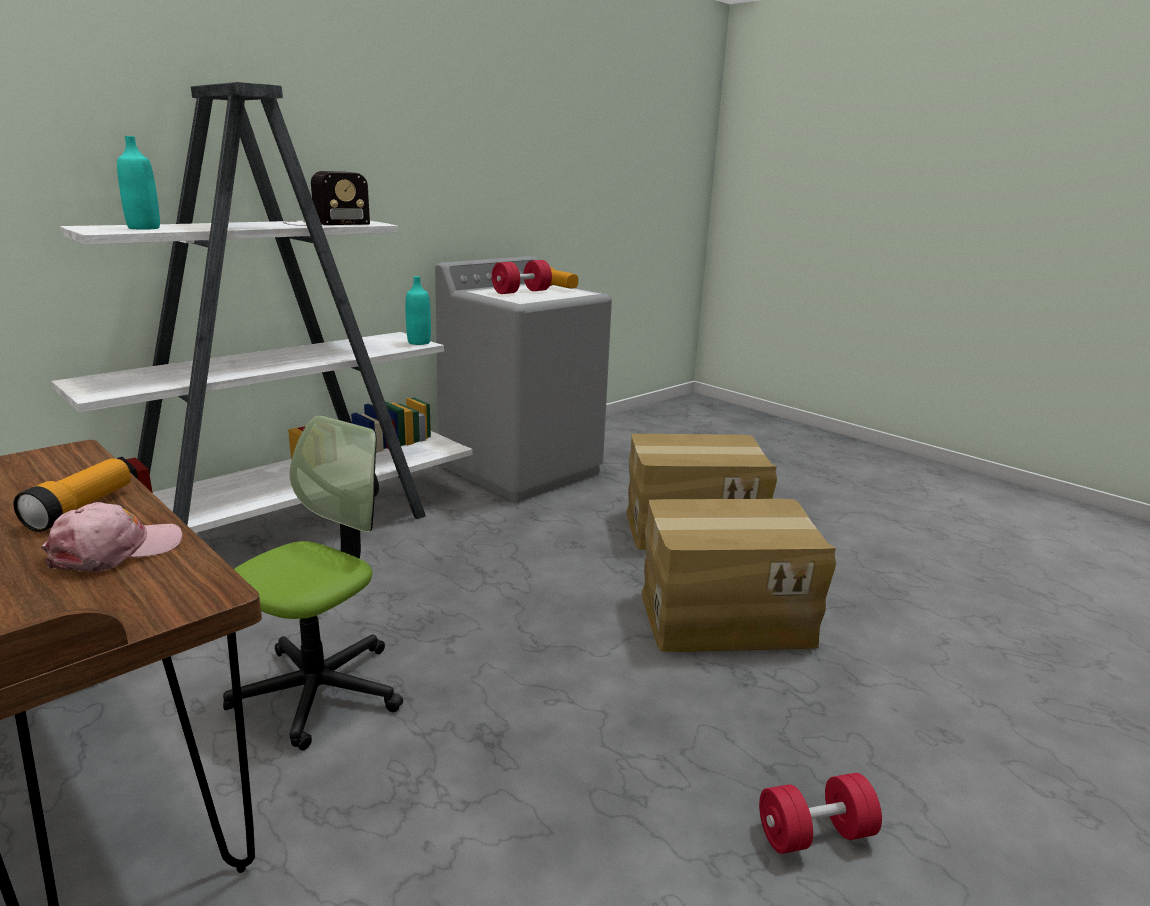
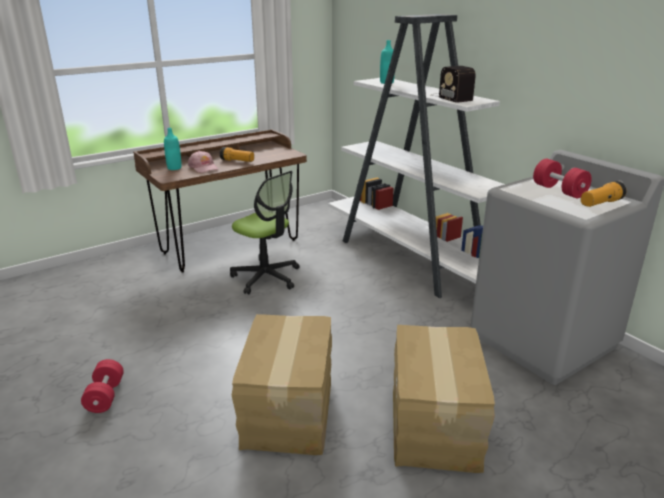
camera: 100 degrees right, 5 degrees up
(419, 342) = (481, 192): turquoise bottle -> turquoise bottle (174, 168)

